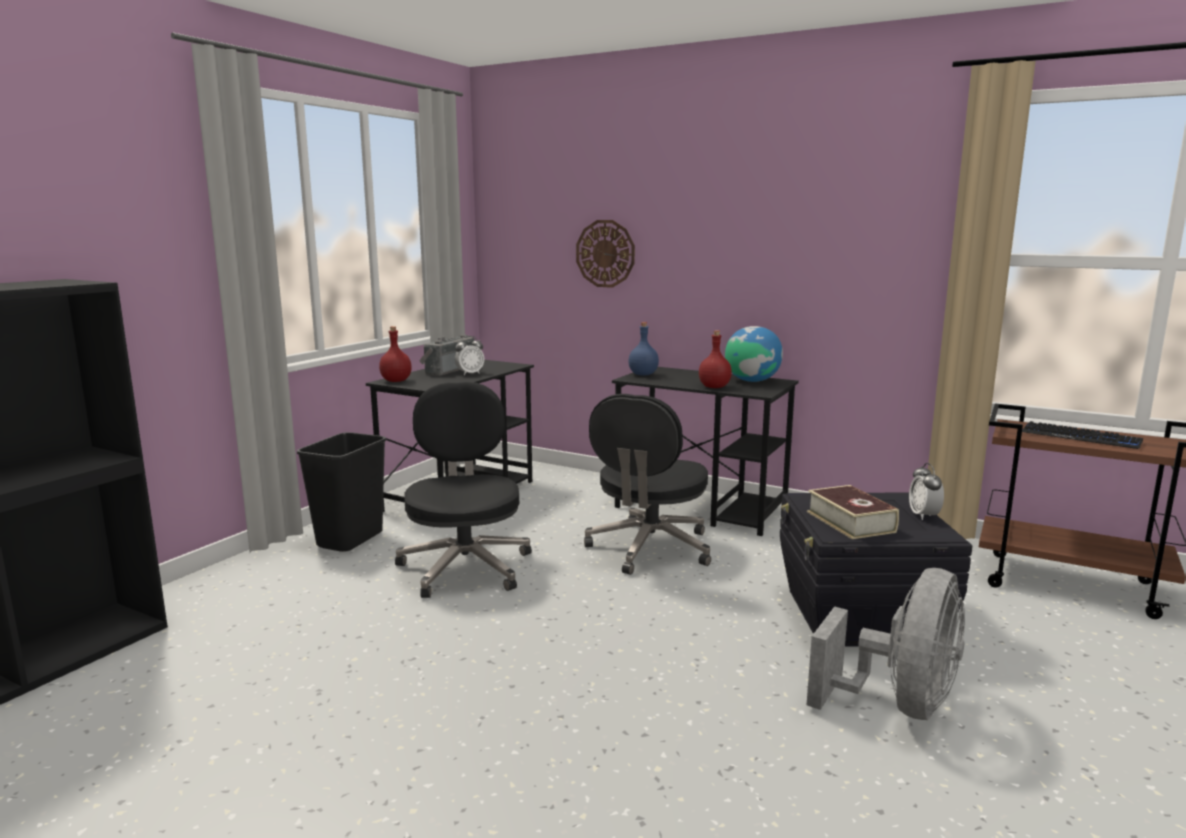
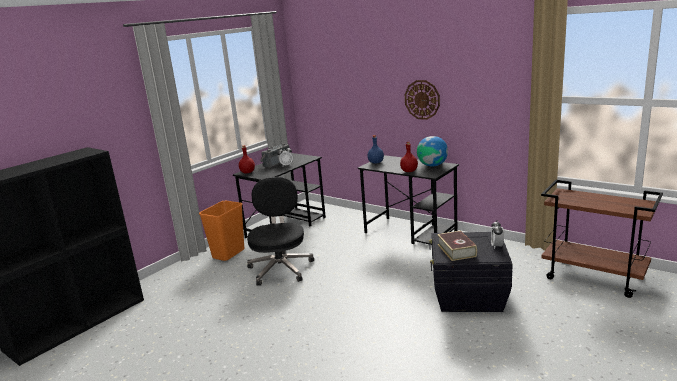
camera: 10 degrees right, 5 degrees up
(349, 540) = (228, 254): black trash can -> orange trash can
(605, 253) = (357, 94): wall clock -> wall clock (422, 99)
(649, 549) = (374, 257): black office chair -> none
(899, 704) = (467, 341): grey fan -> none
(1080, 437) = (593, 201): keyboard -> none

